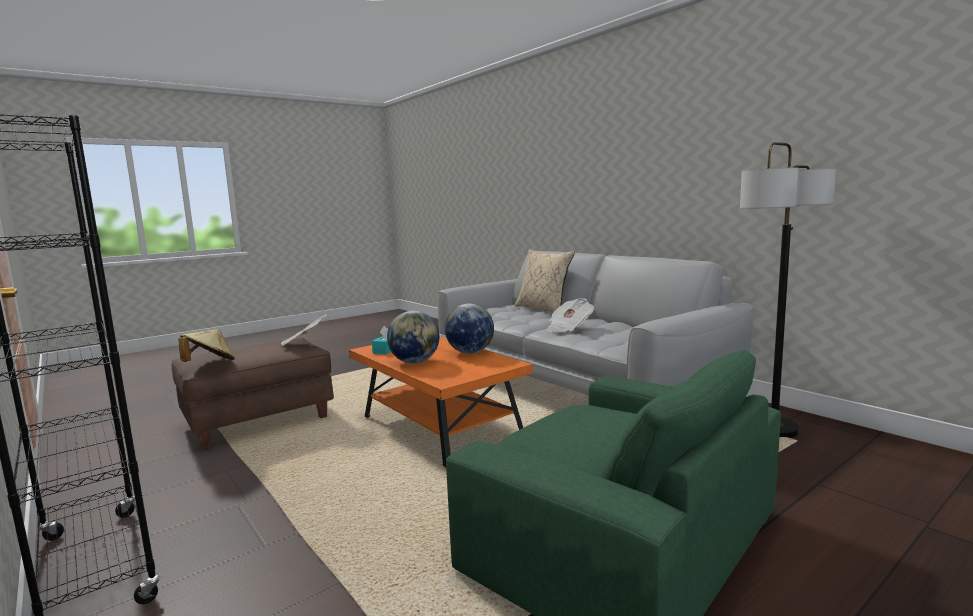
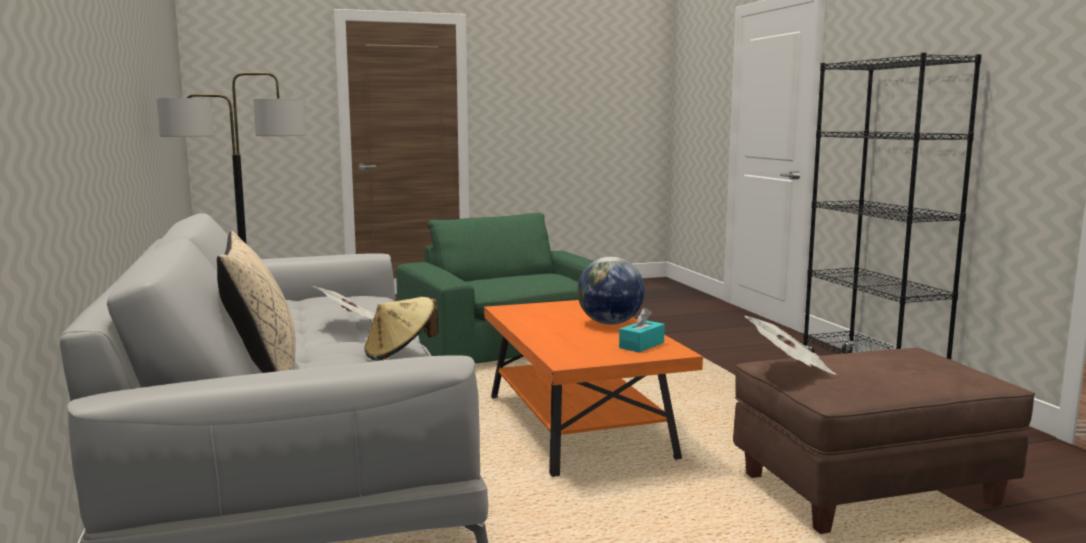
camera: 160 degrees left, 0 degrees up
(209, 364) = (907, 348): beige hat -> beige hat (400, 353)
(470, 352) = (531, 326): globe -> none

